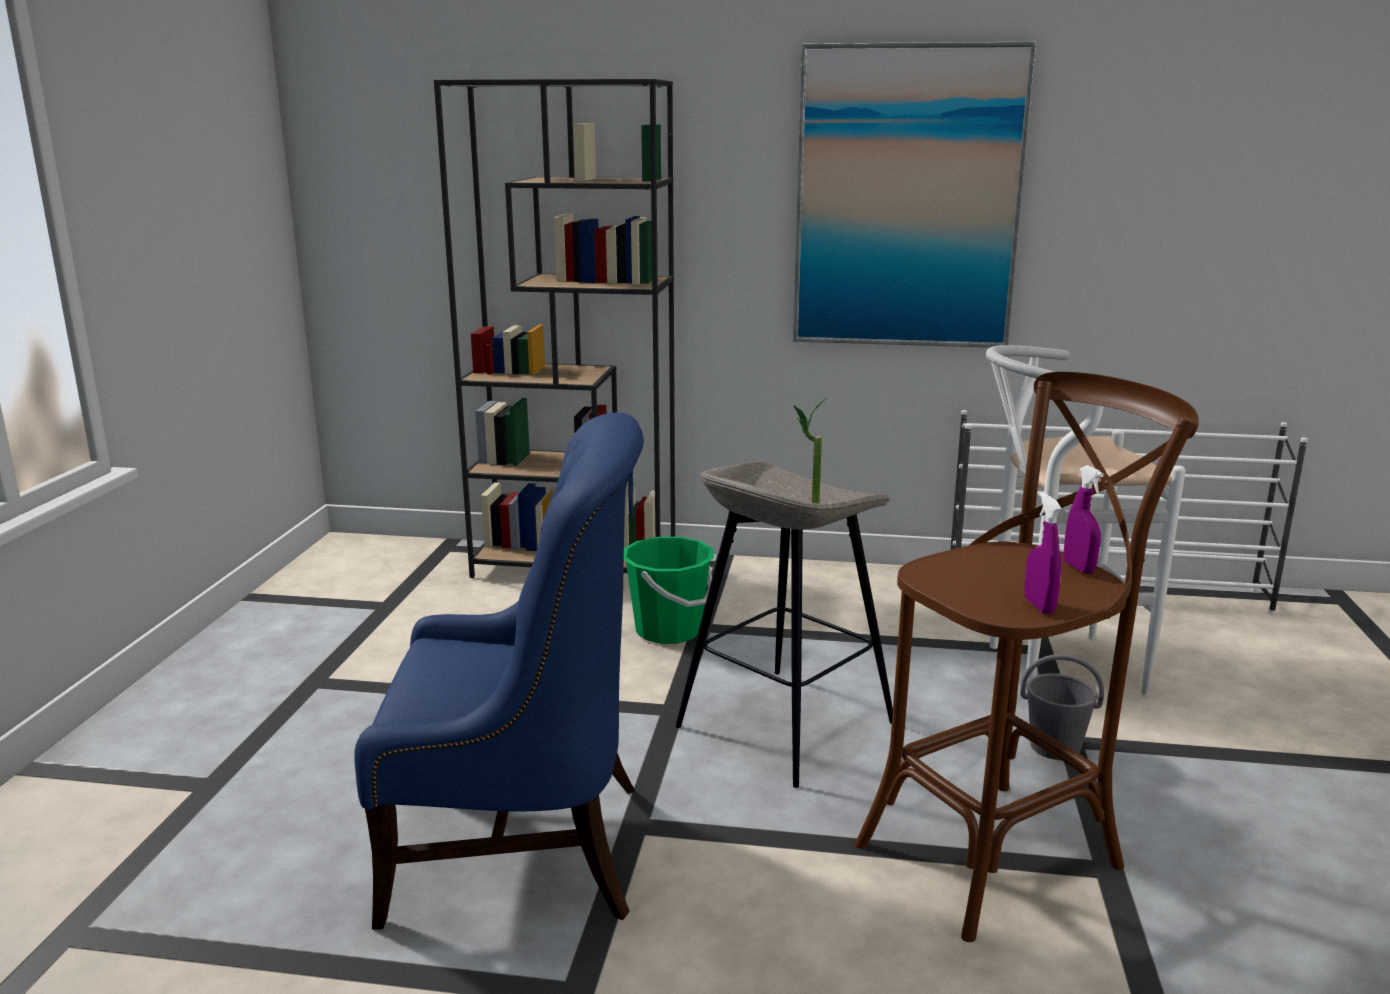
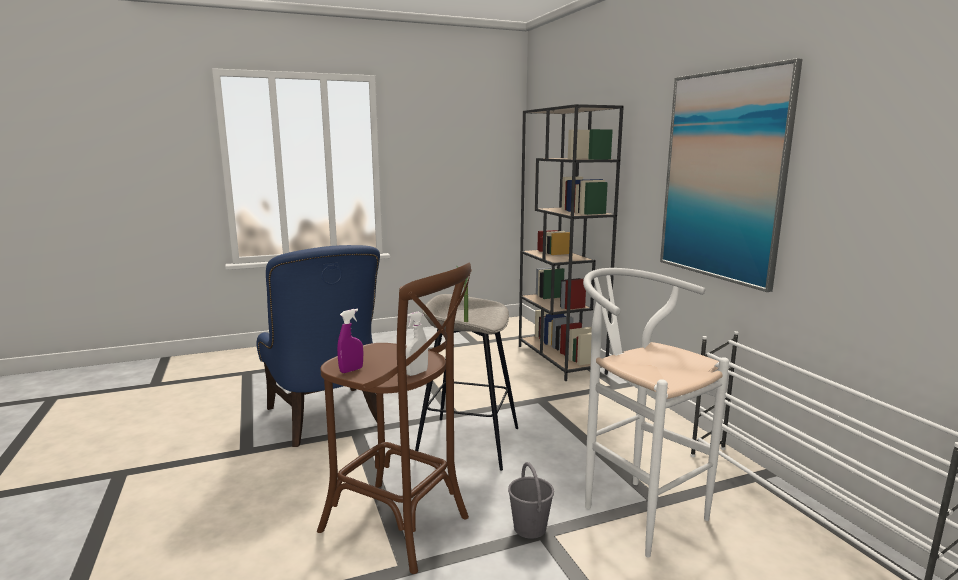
camera: 60 degrees right, 5 degrees down
(669, 631) = (526, 394): green bucket -> none
(1078, 568) = (416, 373): purple spray bottle -> white spray bottle

